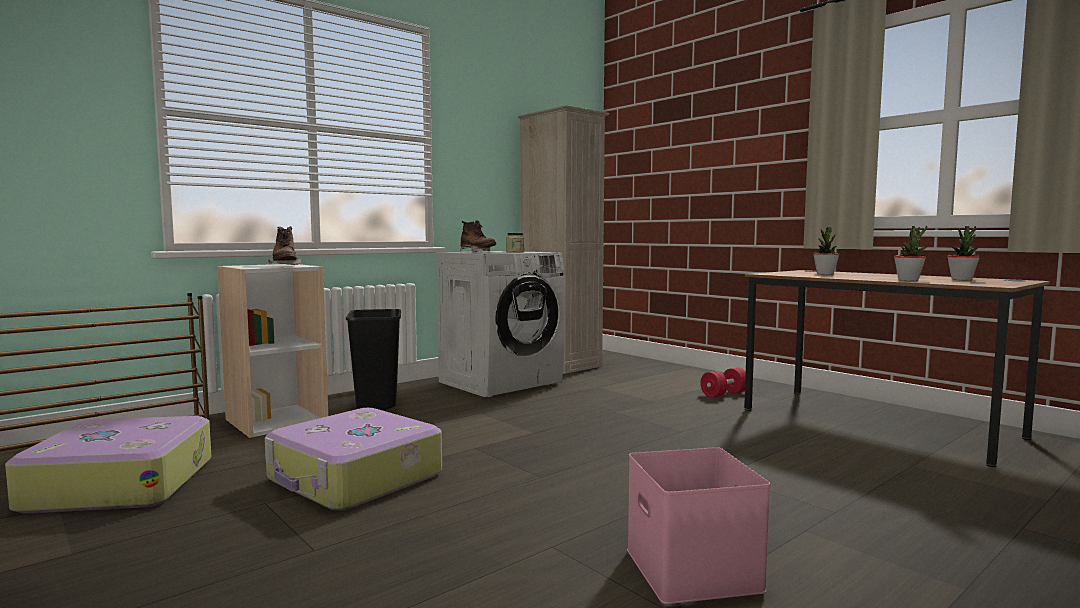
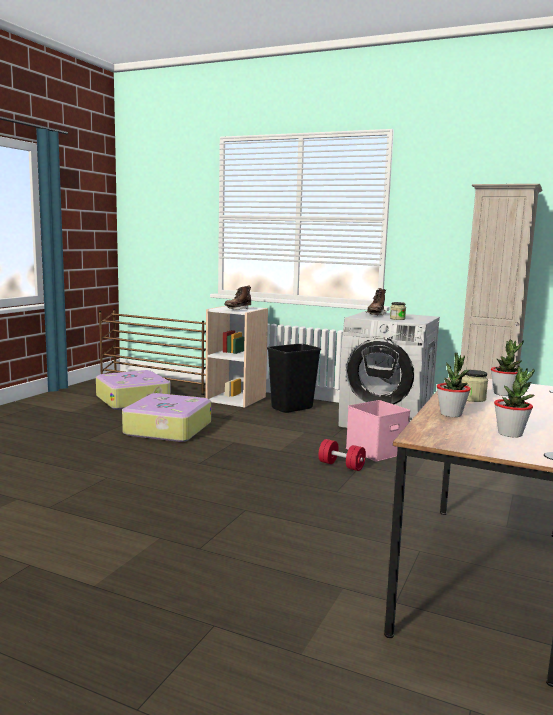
camera: 65 degrees right, 5 degrees up
(689, 568) = (94, 508): pink storage box -> pink storage box (376, 450)
(724, 394) = (488, 501): red dumbbell -> red dumbbell (341, 466)
(847, 276) = (472, 398): none -> jar

